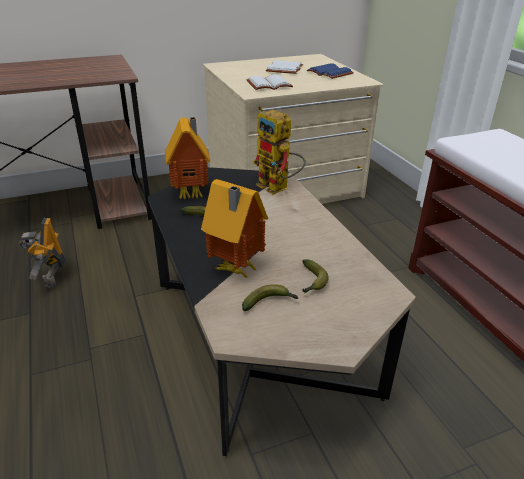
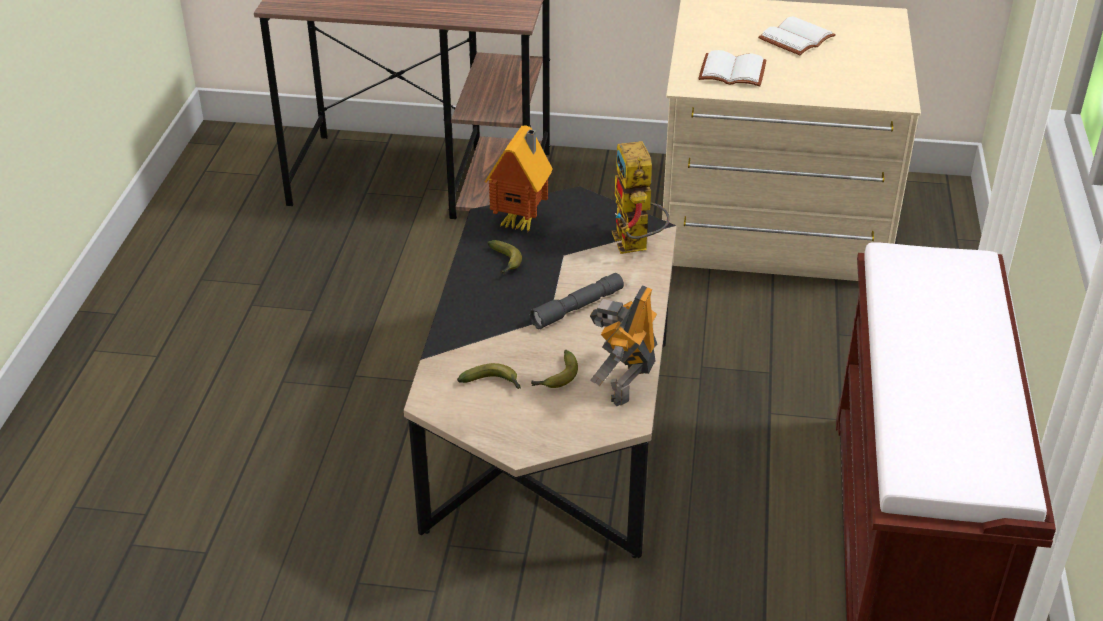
camera: 30 degrees right, 5 degrees up
(52, 278) = (358, 273): toy robot -> toy robot (624, 384)
(235, 270) = (489, 337): toy house -> none
(278, 232) = (577, 308): none -> grey flashlight
(328, 73) = (857, 65): blue book -> none

